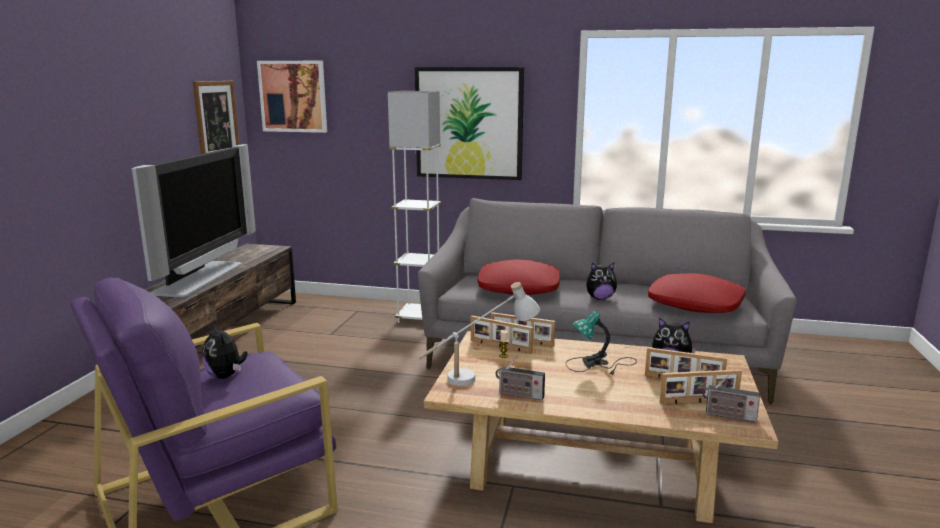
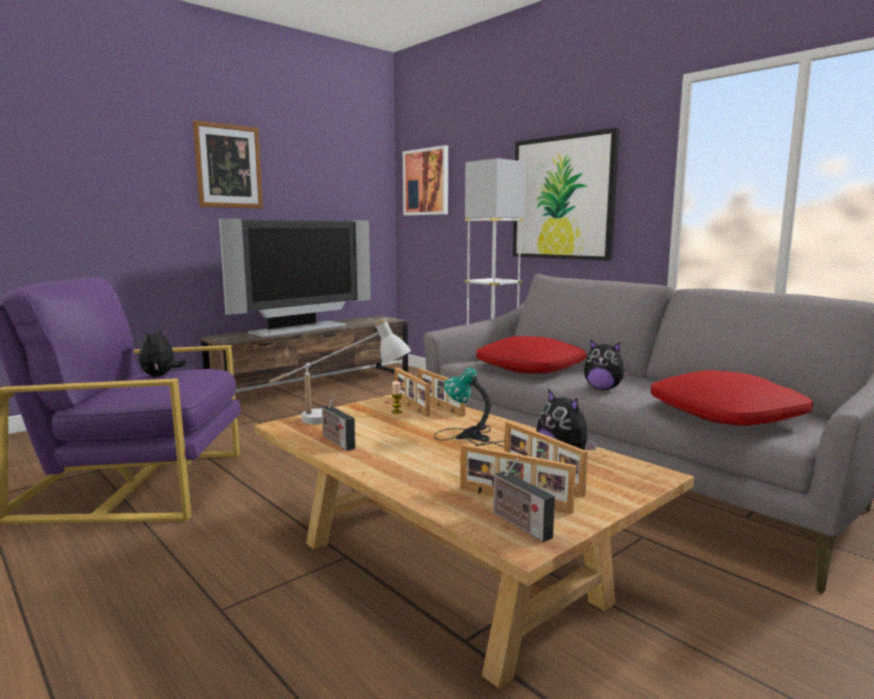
camera: 35 degrees right, 5 degrees down
(216, 121) = (358, 203): picture -> picture (228, 166)

